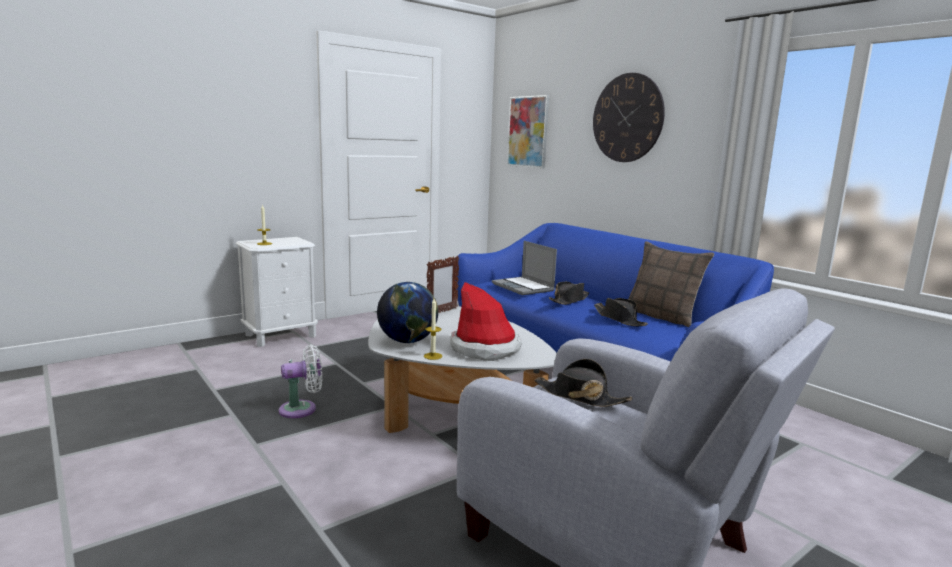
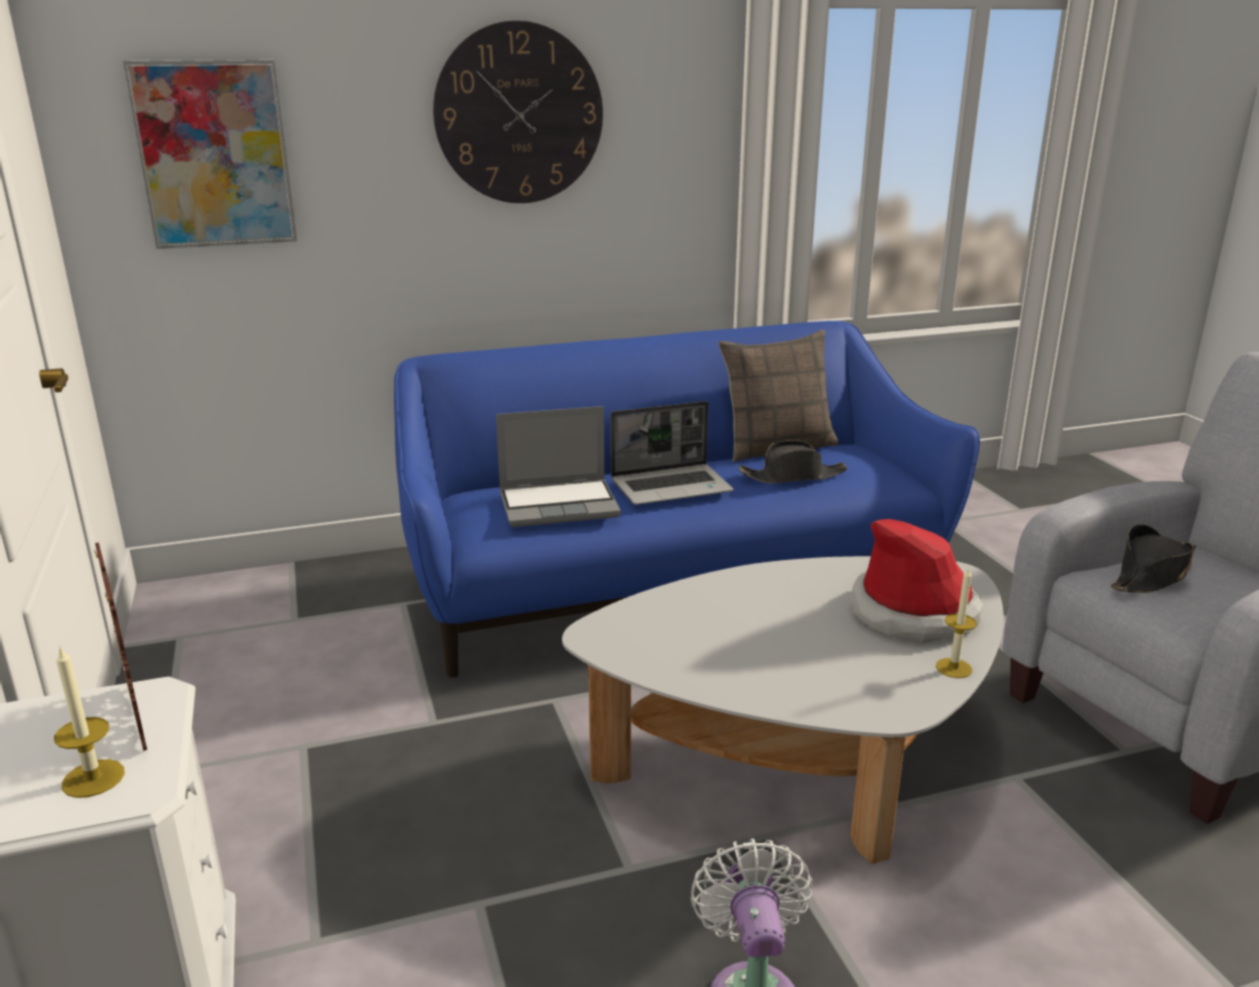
camera: 70 degrees left, 10 degrees up
(407, 341) = (868, 683): globe -> none
(442, 312) = (676, 618): picture frame -> picture frame (136, 718)
(569, 300) = (672, 487): black hat -> laptop

